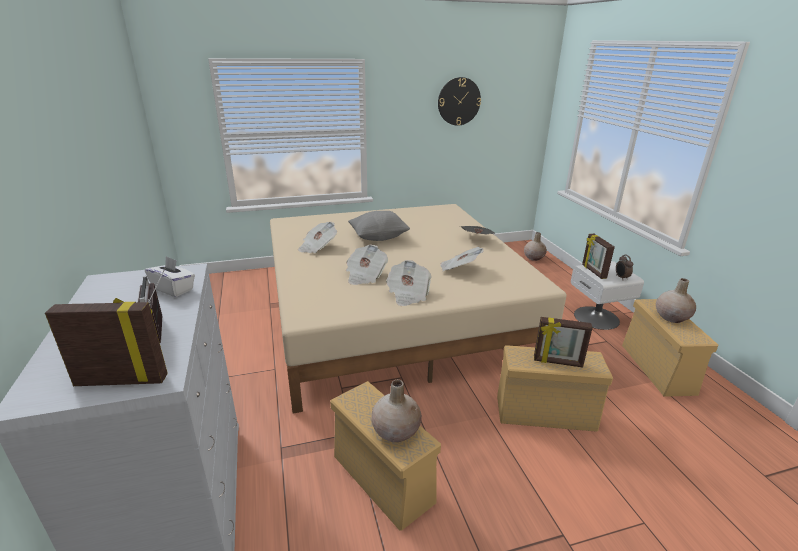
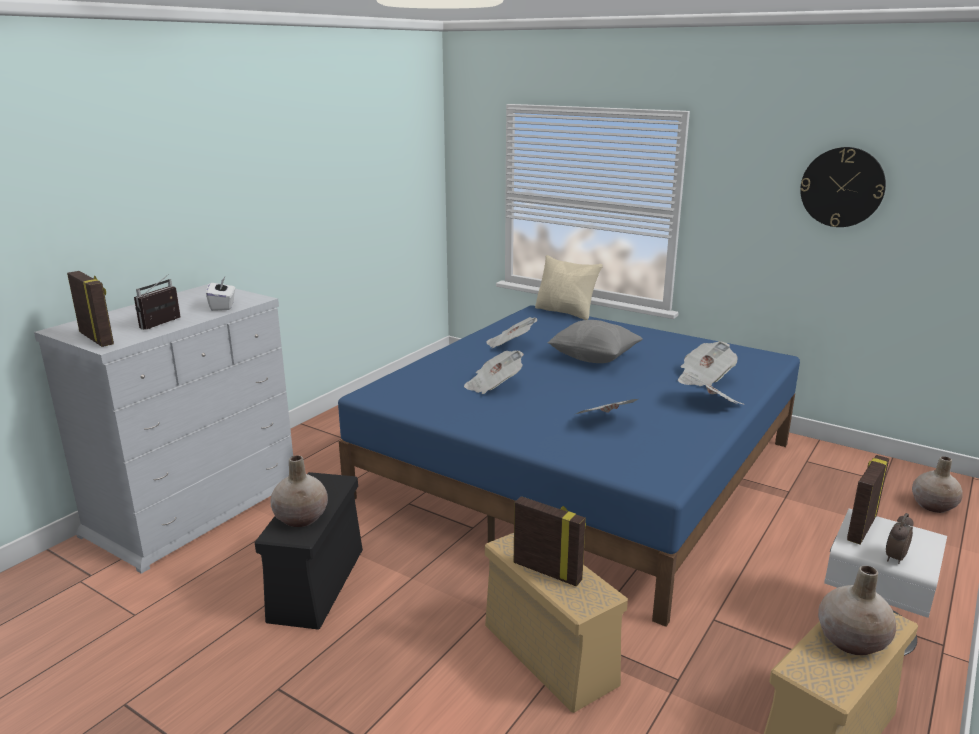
camera: 50 degrees right, 5 degrees down
(304, 216) = (566, 312): none -> beige pillow
(381, 477) = (317, 583): beige storage box -> black storage box
(394, 312) = (579, 470): beige bed -> blue bed
(408, 294) = (492, 418): newspaper -> newspaper (703, 378)
(557, 362) = (548, 571): picture frame -> picture frame turned 150 degrees clockwise

